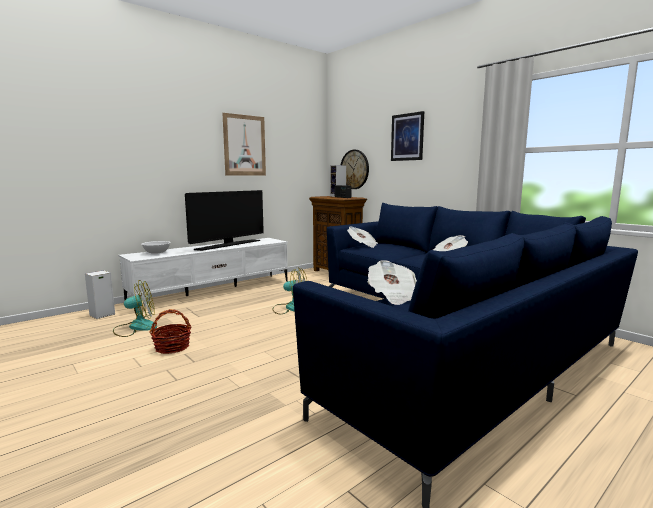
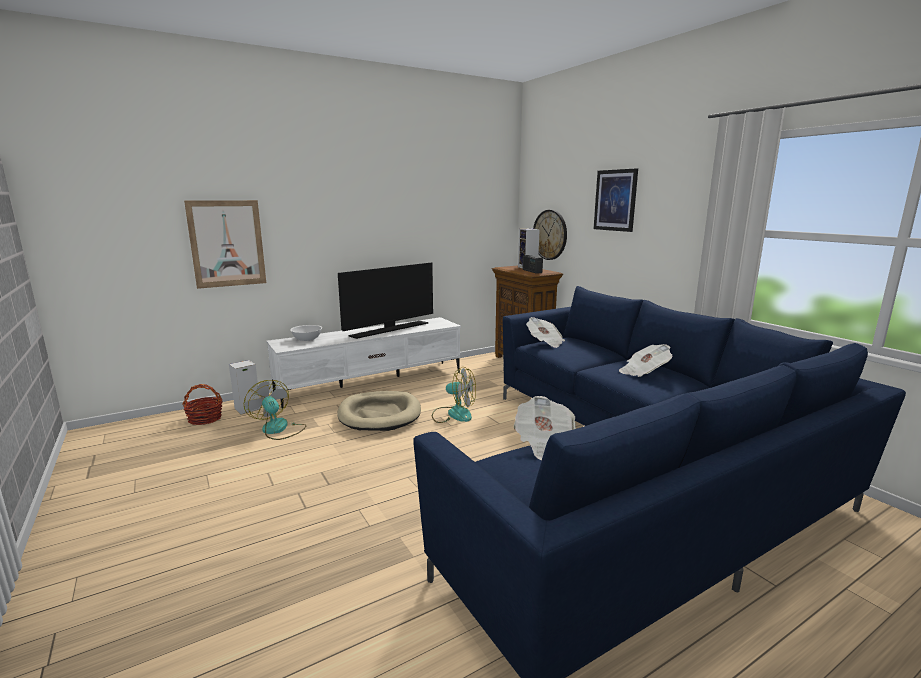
camera: 10 degrees right, 5 degrees up
(136, 327) = (278, 429): fan -> fan turned 120 degrees counterclockwise
(172, 347) = (310, 461): basket -> basket (205, 419)
(227, 312) = (380, 414): none -> beige dog bed
(244, 145) = (412, 208): picture -> picture (227, 243)

